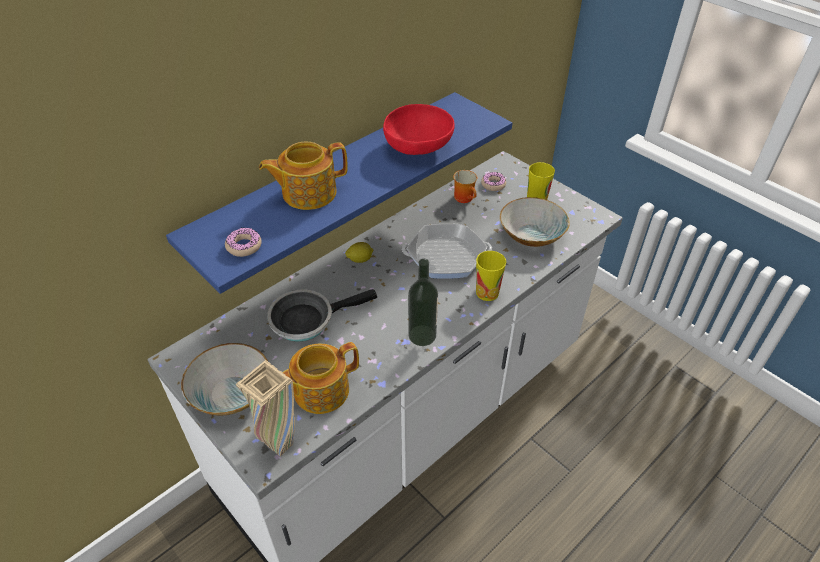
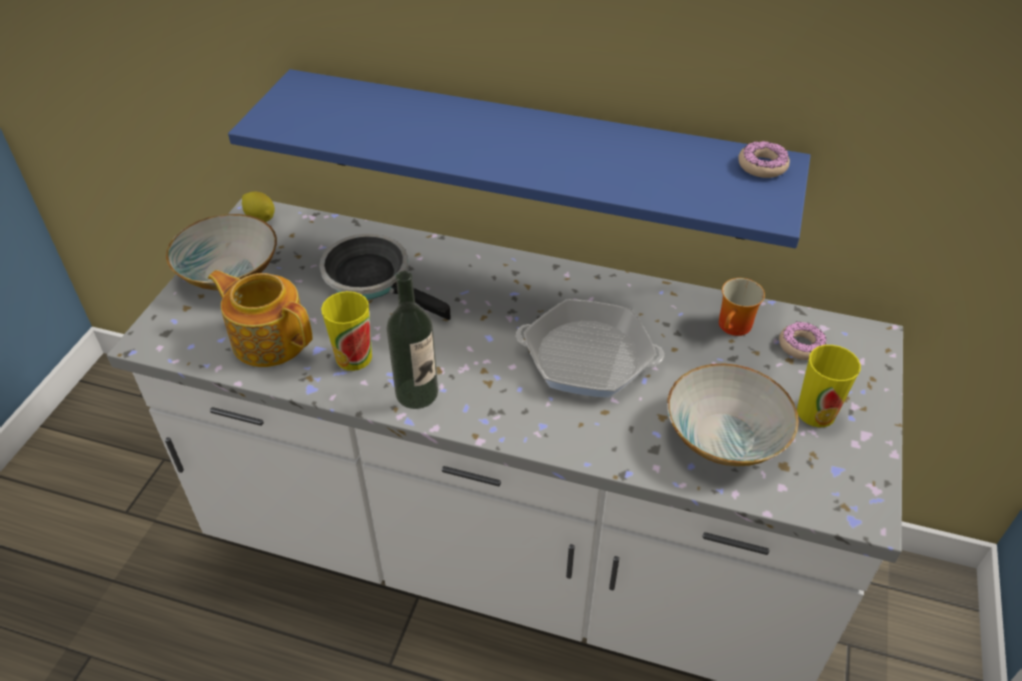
camera: 60 degrees right, 0 degrees up
(244, 246) = (304, 121): donut -> donut (762, 166)
(280, 445) = (175, 343): beige vase -> none
(308, 193) = (438, 124): teapot -> none
(360, 260) = (510, 277): lemon -> lemon (260, 218)
(418, 148) = (623, 172): red bowl -> none
(446, 256) = (588, 357): frying pan -> frying pan turned 135 degrees clockwise
(487, 292) = (550, 430): cup -> cup (354, 357)

